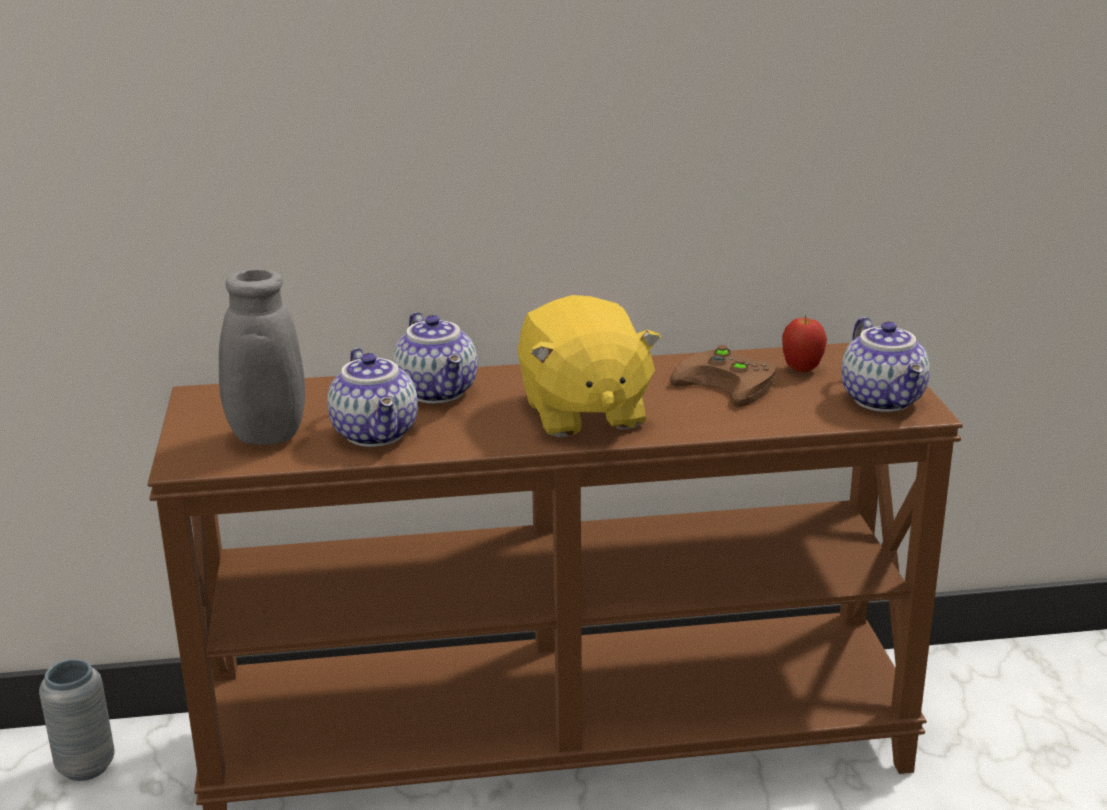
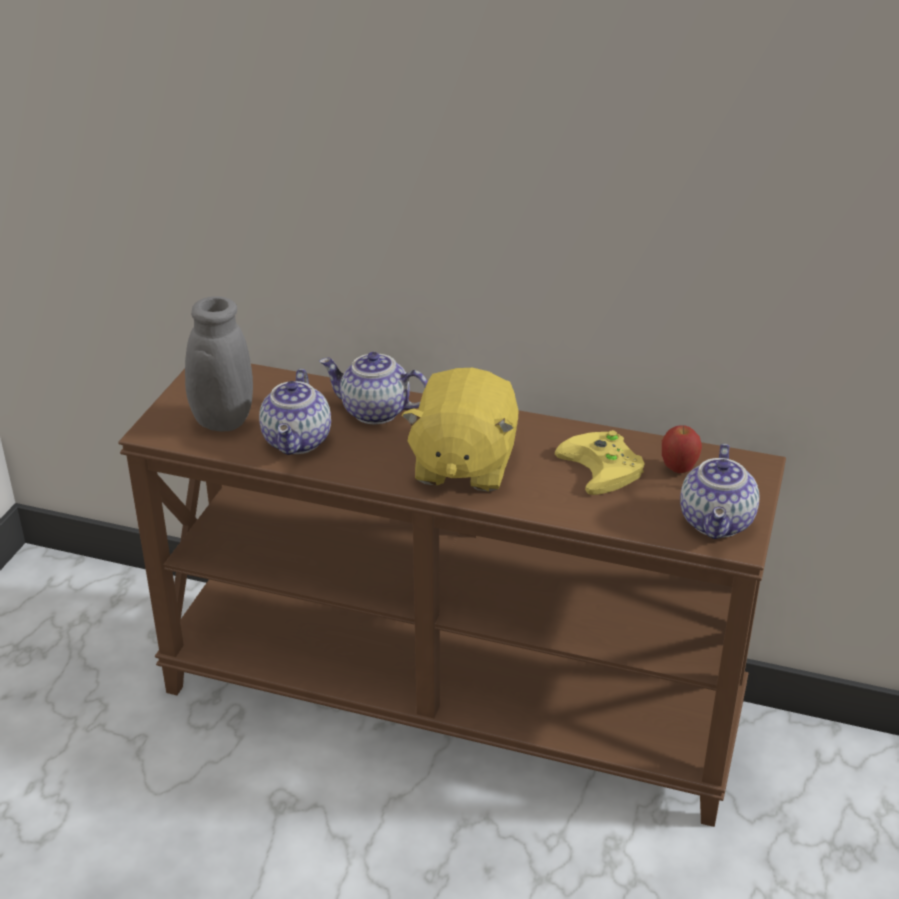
camera: 25 degrees right, 10 degrees up
(86, 766) = (123, 605): grey vase -> none
(439, 392) = (374, 412): teapot -> teapot turned 105 degrees clockwise
(731, 383) = (605, 468): brown game controller -> yellow game controller

